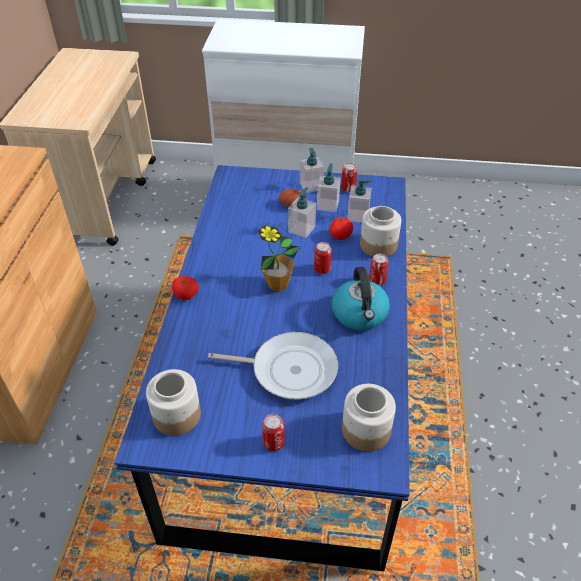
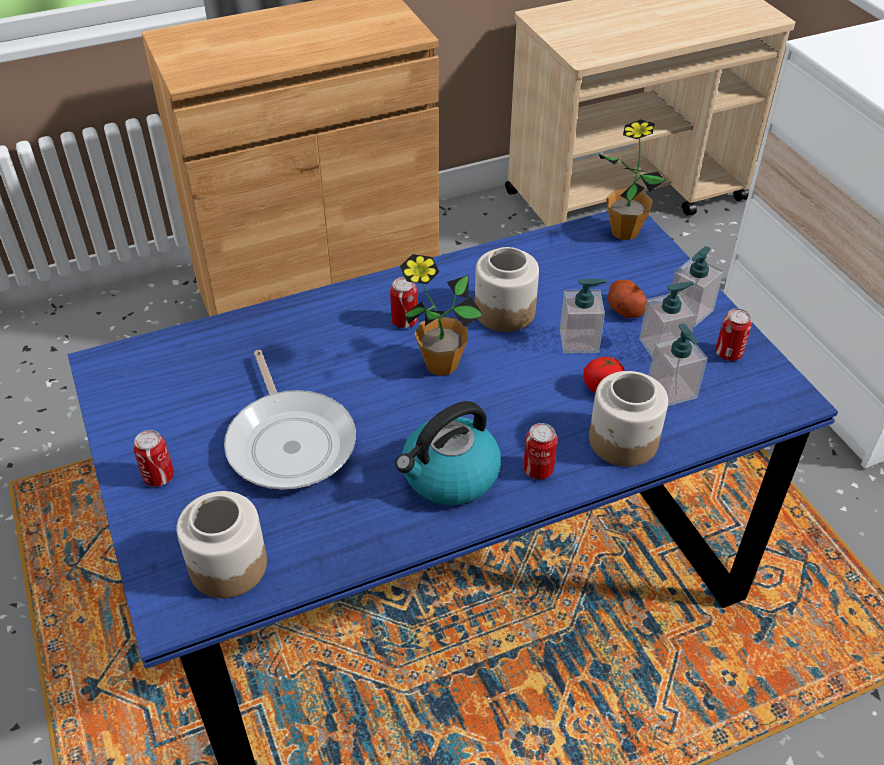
camera: 60 degrees right, 0 degrees up
(176, 415) = (156, 371): jar -> jar (504, 311)
(185, 295) = (354, 290): tomato -> none
(236, 178) = (624, 231): none -> potted plant
(322, 269) = (511, 397): can -> can (404, 321)

